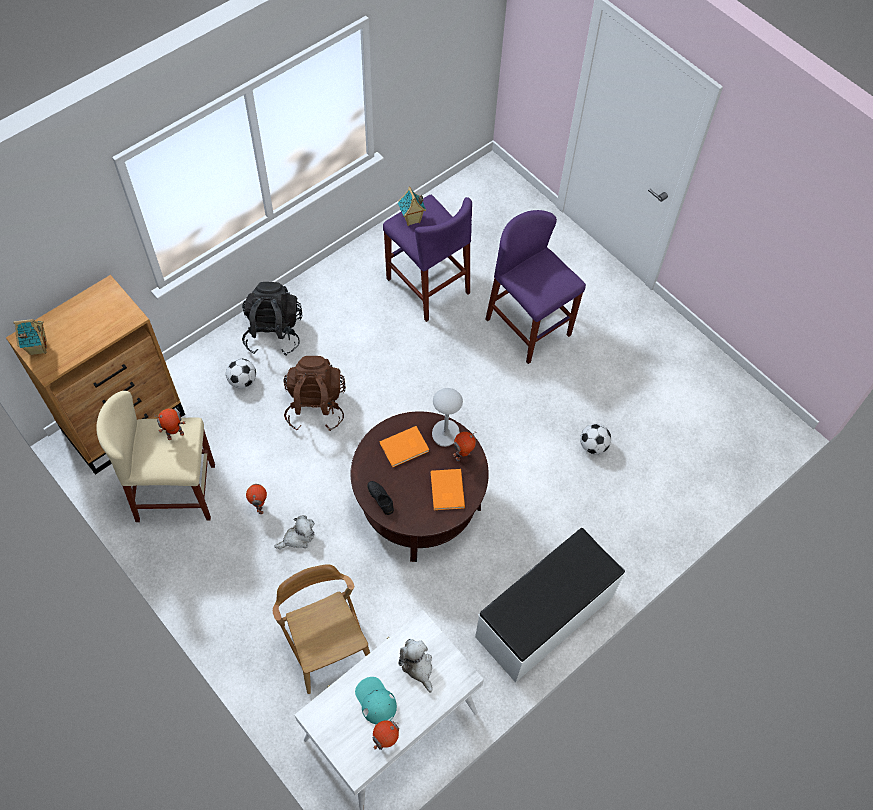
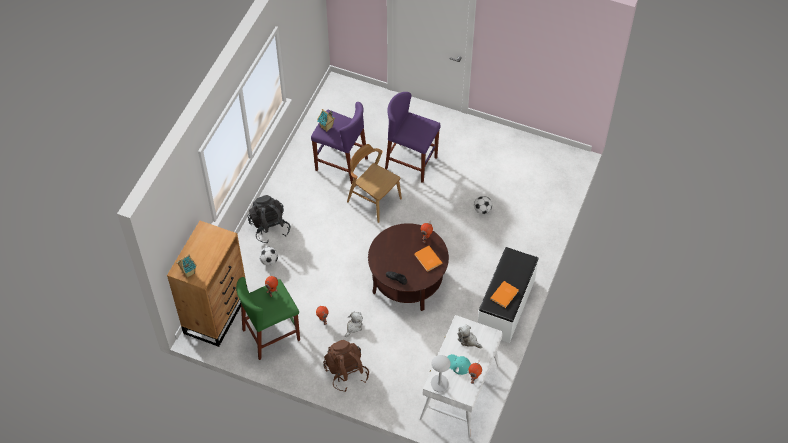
camera: 25 degrees left, 5 degrees down
(176, 492) = (271, 335): beige stool -> green stool
(316, 406) = (319, 256): brown backpack -> brown backpack (346, 372)
(327, 644) = (403, 370): brown chair -> brown chair (374, 200)
(405, 448) = (393, 248): orange book -> orange book (505, 295)
(445, 434) = (410, 232): grey table lamp -> grey table lamp (439, 384)

